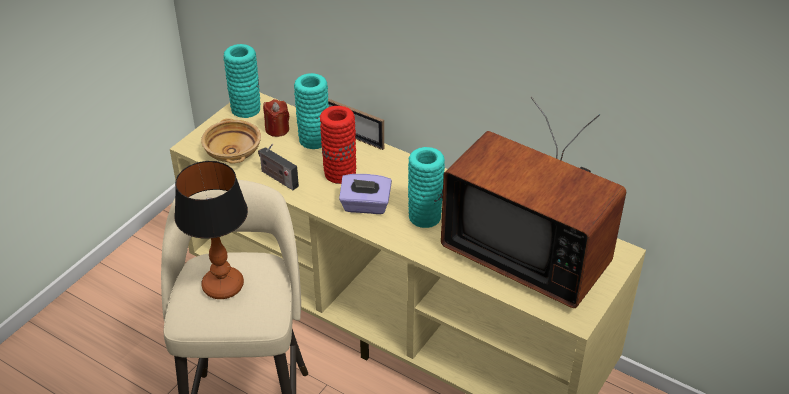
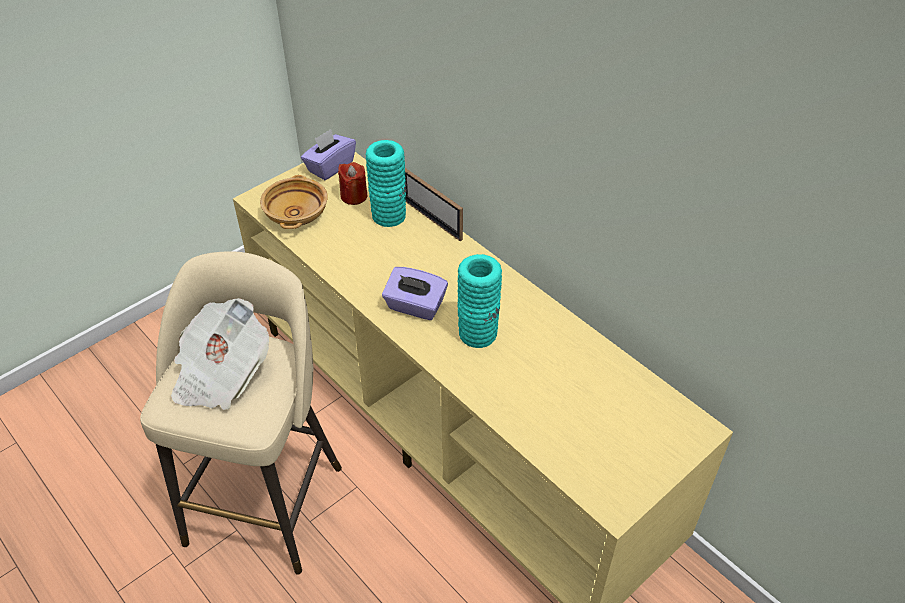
camera: 15 degrees right, 5 degrees up
(223, 286) = (221, 374): table lamp -> newspaper
(246, 109) = (330, 167): turquoise vase -> purple tissue box
(277, 178) = (332, 254): radio -> none
(340, 173) = (401, 261): red vase -> none
(529, 253) = (584, 405): television -> none

